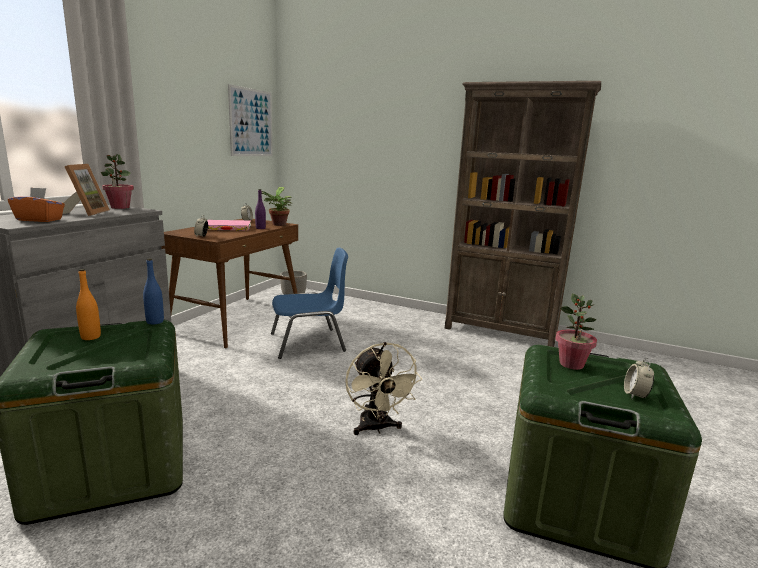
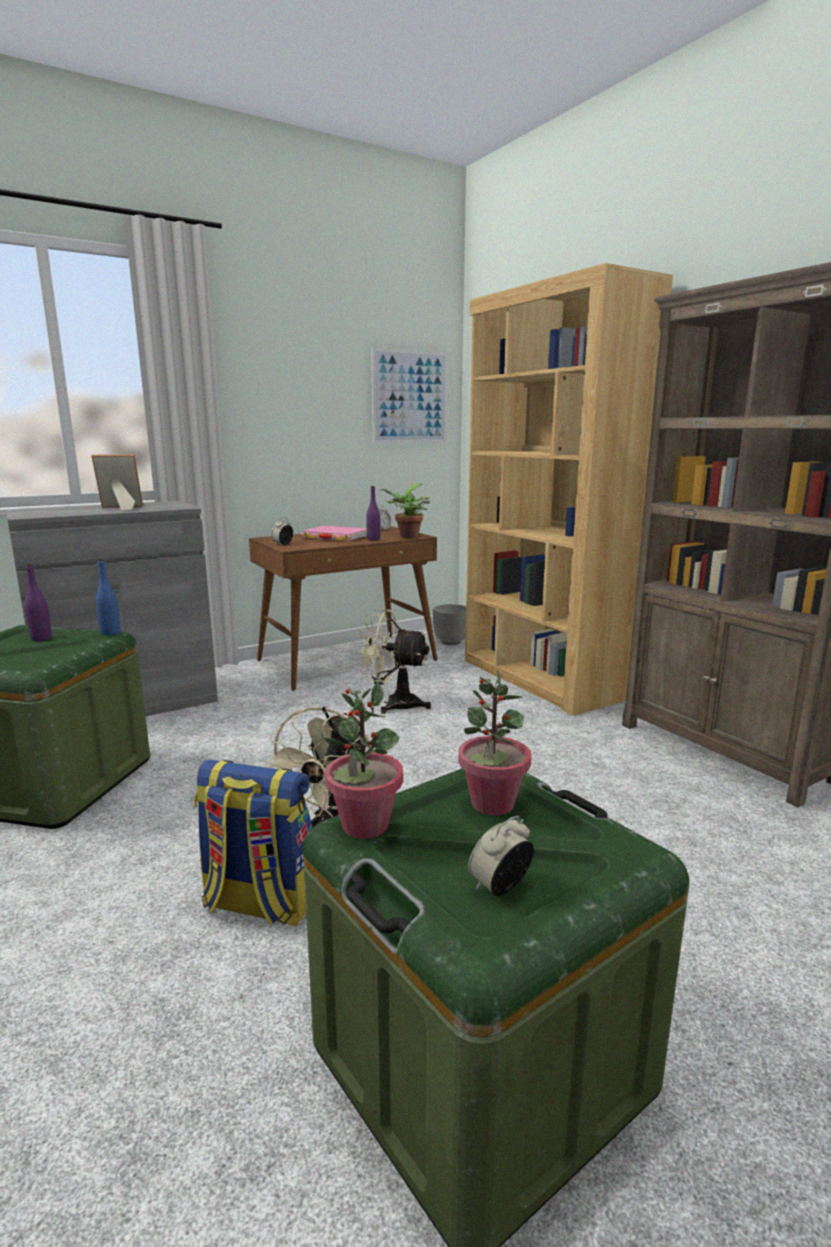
camera: 35 degrees right, 0 degrees up
(40, 220) = (59, 512): orange tissue box -> none
(86, 213) = (120, 508): picture frame -> picture frame turned 135 degrees counterclockwise
(91, 337) = (41, 638): orange bottle -> purple bottle
(120, 207) = (172, 504): potted plant -> potted plant (364, 825)
(309, 343) = (393, 704): blue chair -> beige fan
(375, 311) = (541, 679): none -> brown bookcase
(388, 479) = (259, 903): none -> backpack

